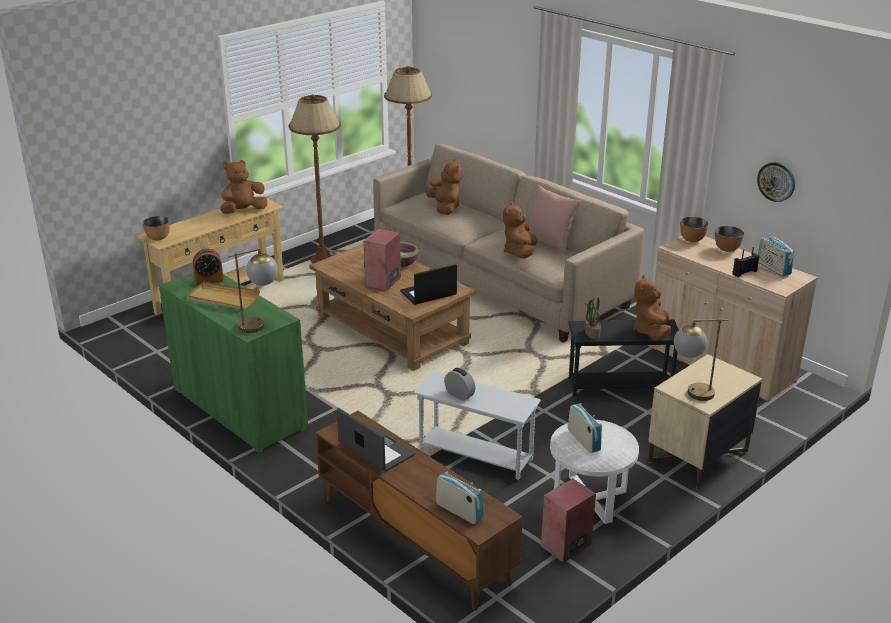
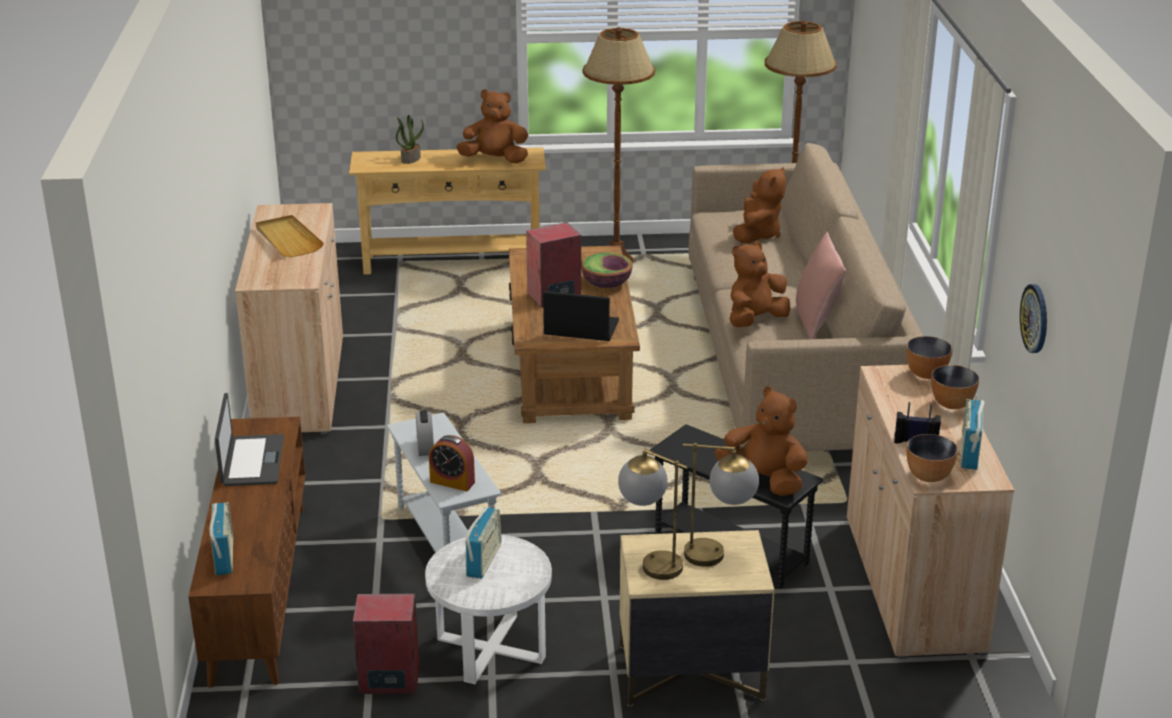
camera: 40 degrees right, 0 degrees up
(158, 238) = (367, 161): bowl -> bowl (928, 476)
(209, 280) = (306, 217): alarm clock -> alarm clock (452, 482)
(239, 408) = (300, 385): green cabinet -> beige cabinet
(260, 324) = (276, 278): table lamp -> table lamp (719, 556)
(592, 333) = (686, 449): potted plant -> potted plant (410, 159)
(651, 332) = (764, 479): brown plush toy -> brown plush toy turned 75 degrees clockwise

